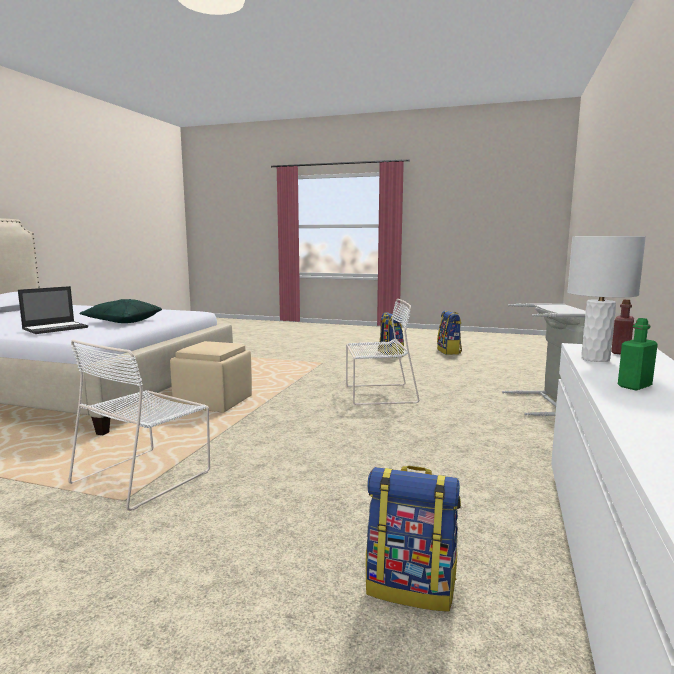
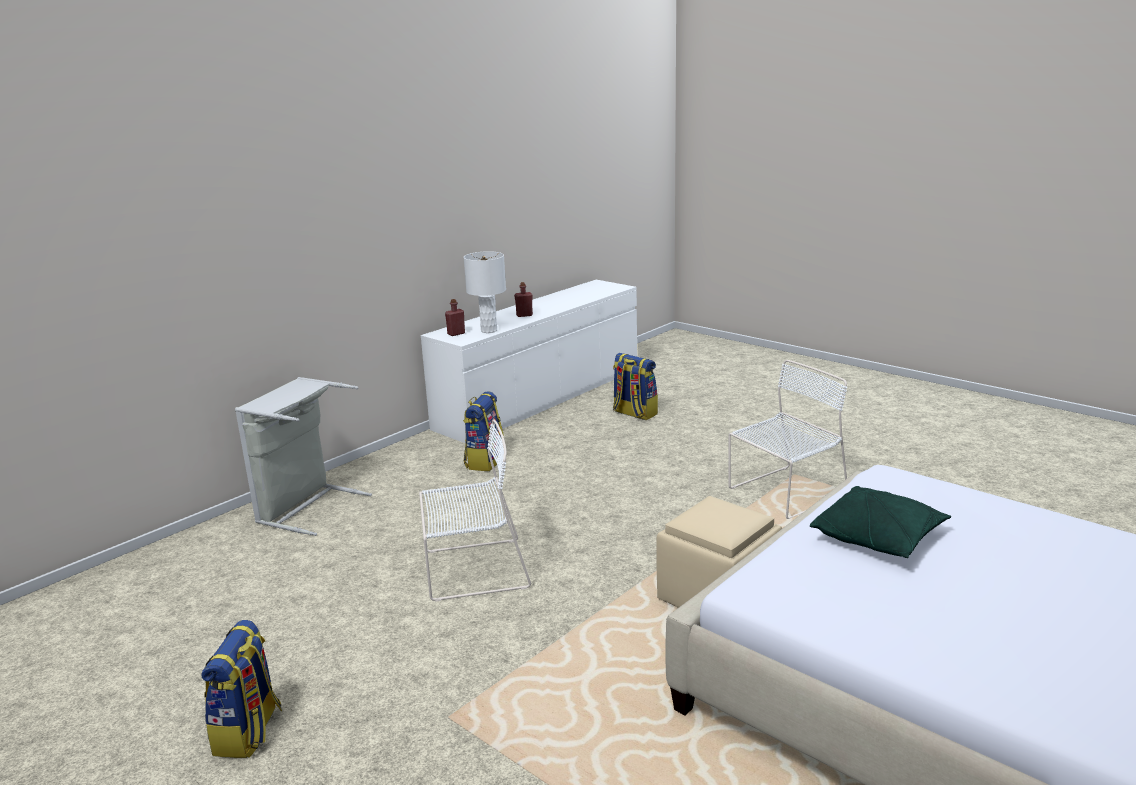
camera: 155 degrees left, 10 degrees up
(56, 328) = (964, 508): laptop -> none
(377, 394) = (471, 569): white chair -> white chair turned 150 degrees clockwise
(449, 351) = (102, 712): backpack -> backpack (484, 461)
(634, 386) = (524, 315): green bottle -> red bottle

